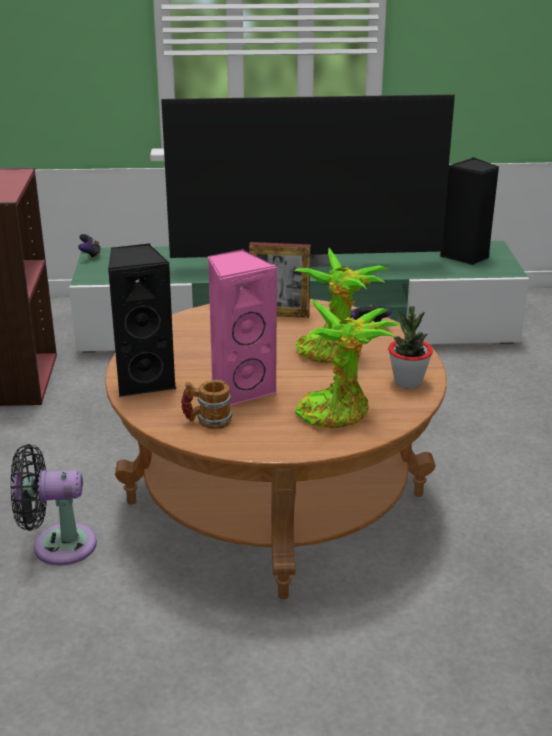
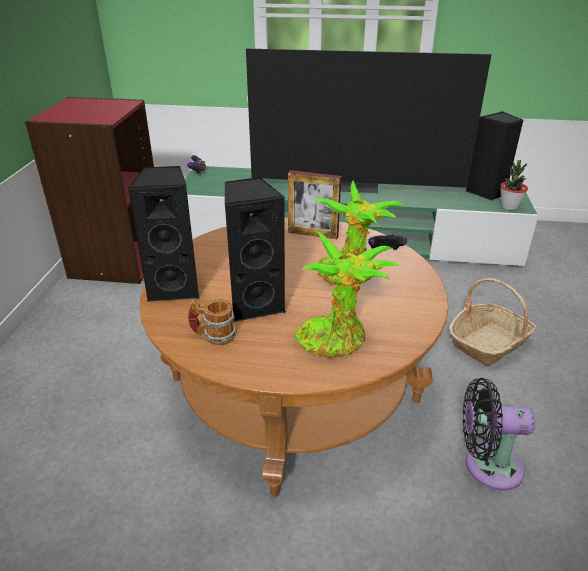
camera: 10 degrees right, 5 degrees up
(57, 545) = (105, 412): black fan -> black fan (487, 465)
(240, 389) = (255, 304): pink speaker -> black speaker
(408, 382) = (410, 312): potted plant -> potted plant (509, 207)
(490, 429) = (489, 343): none -> basket

